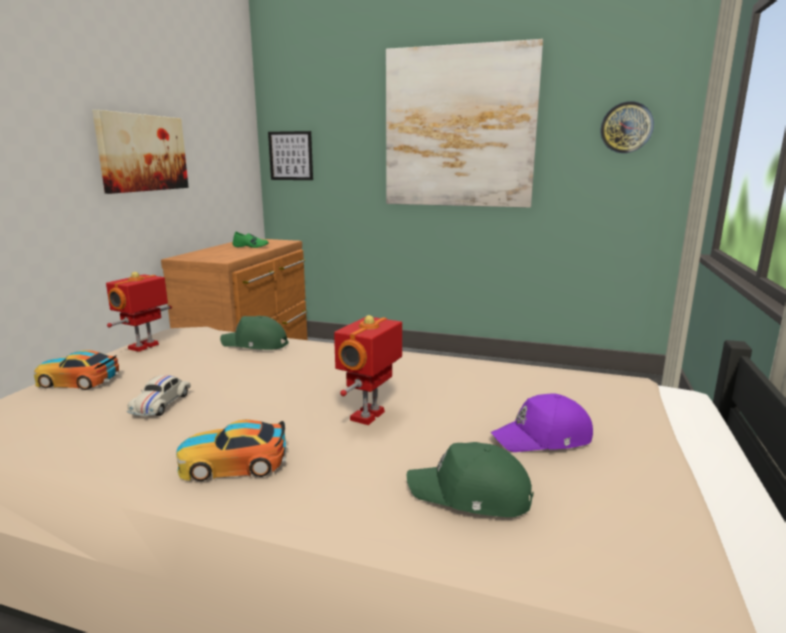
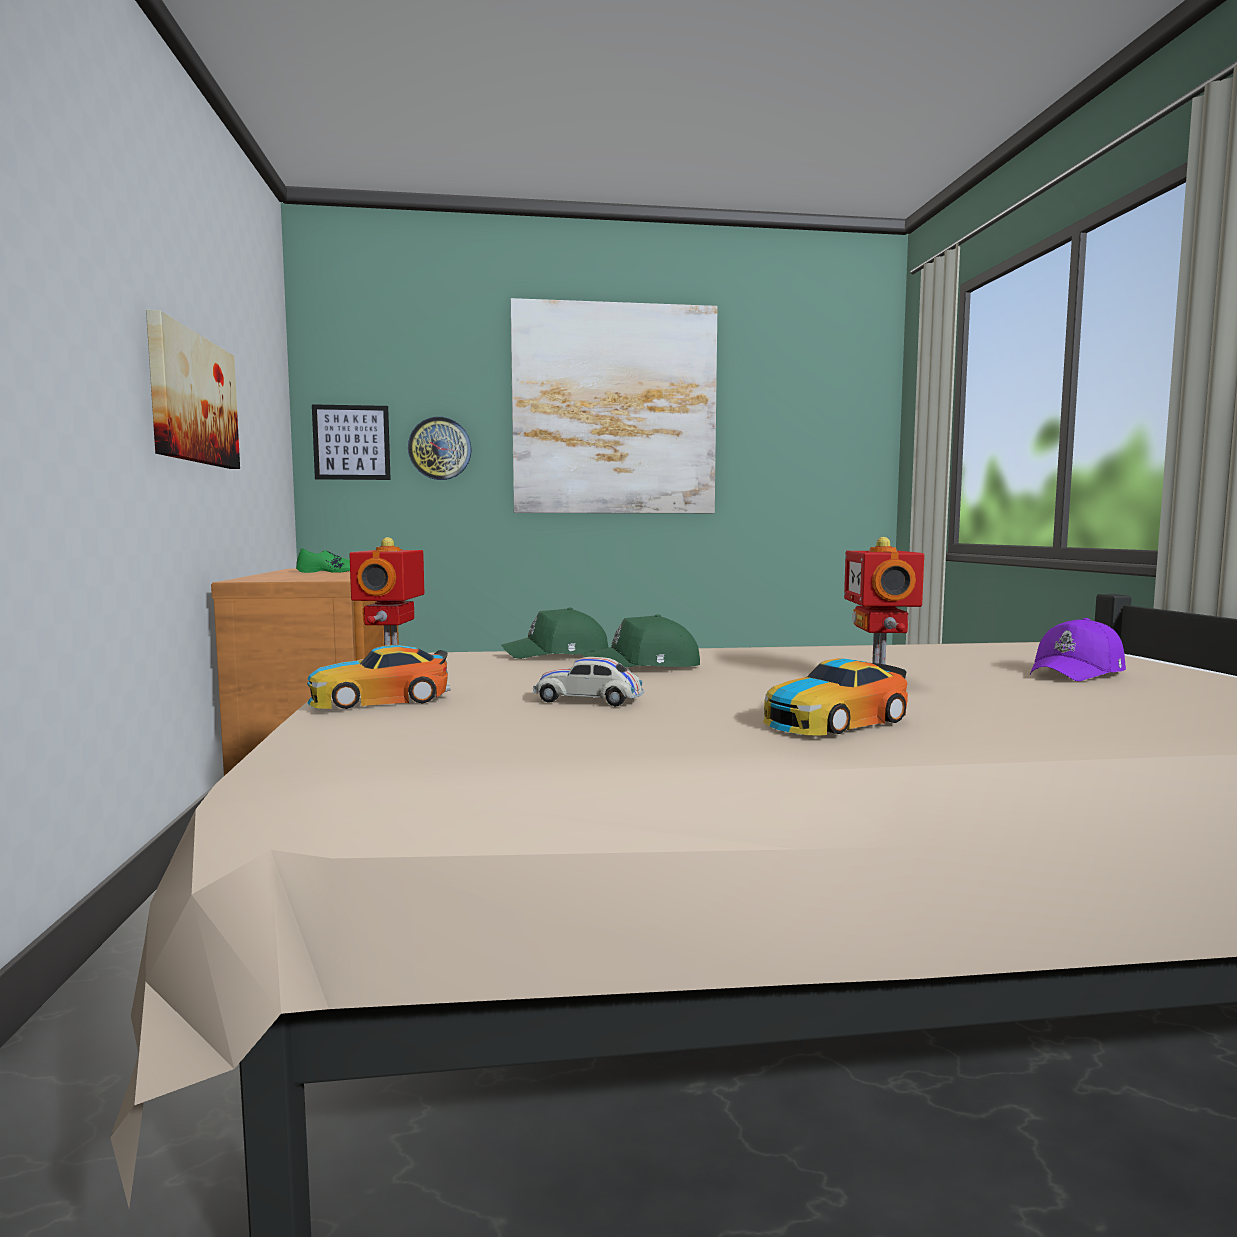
camera: 25 degrees left, 10 degrees down
(161, 404) = (588, 699): white toy car -> white toy car turned 120 degrees clockwise
(470, 495) = (1121, 704): green cap -> green cap (645, 666)
(626, 127) = (816, 416): wall clock -> wall clock (440, 448)

